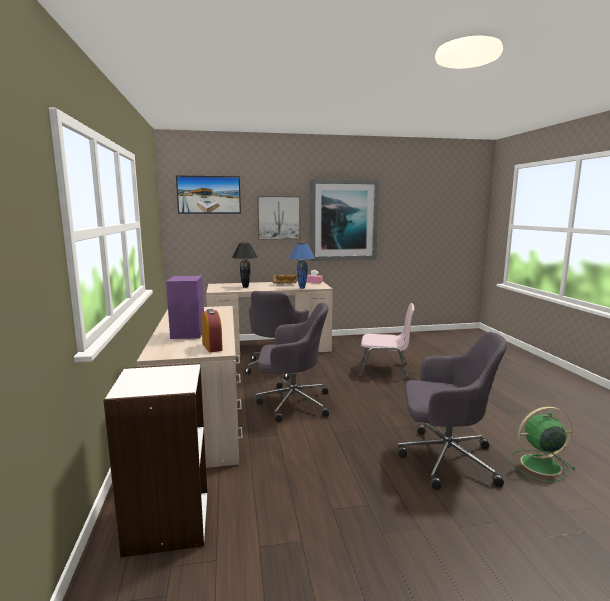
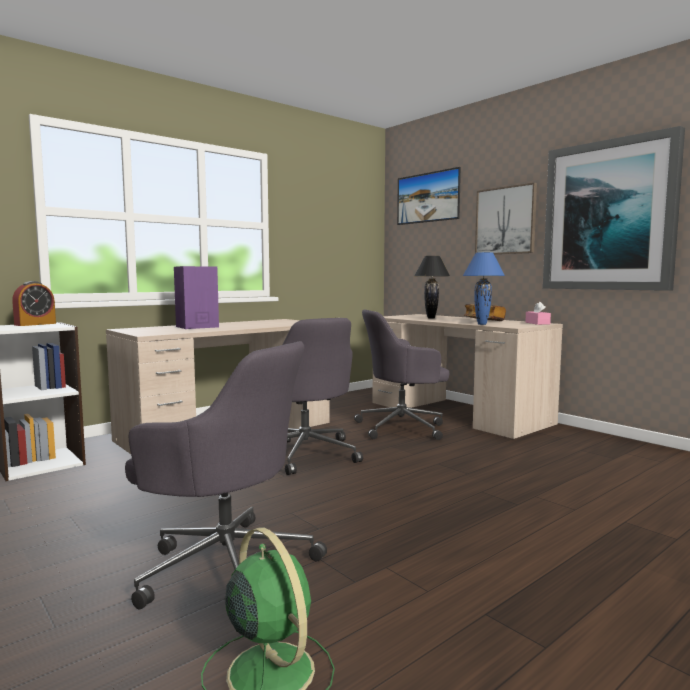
camera: 60 degrees right, 5 degrees down
(212, 347) = (159, 332): alarm clock -> alarm clock (35, 324)
(384, 370) = (508, 479): pink chair -> none
(444, 459) = (226, 566): grey office chair -> grey office chair turned 45 degrees counterclockwise

